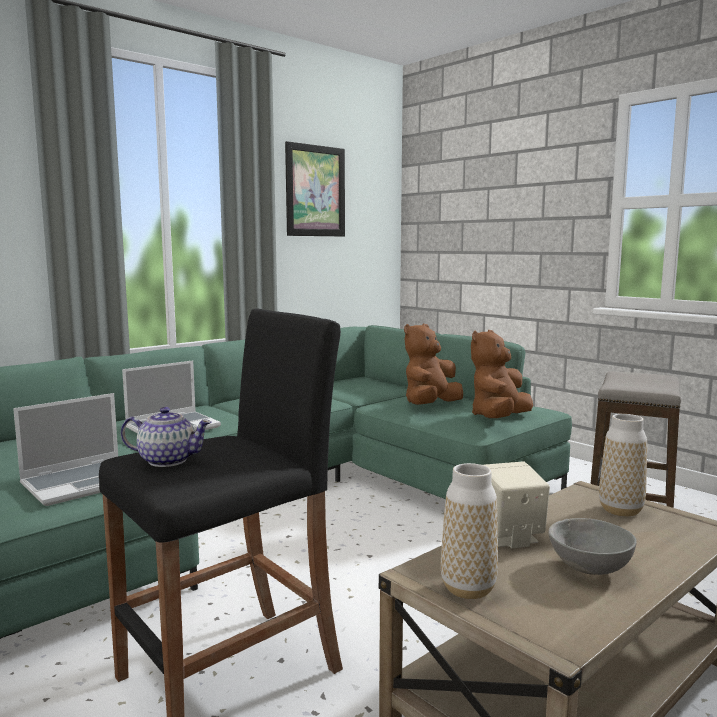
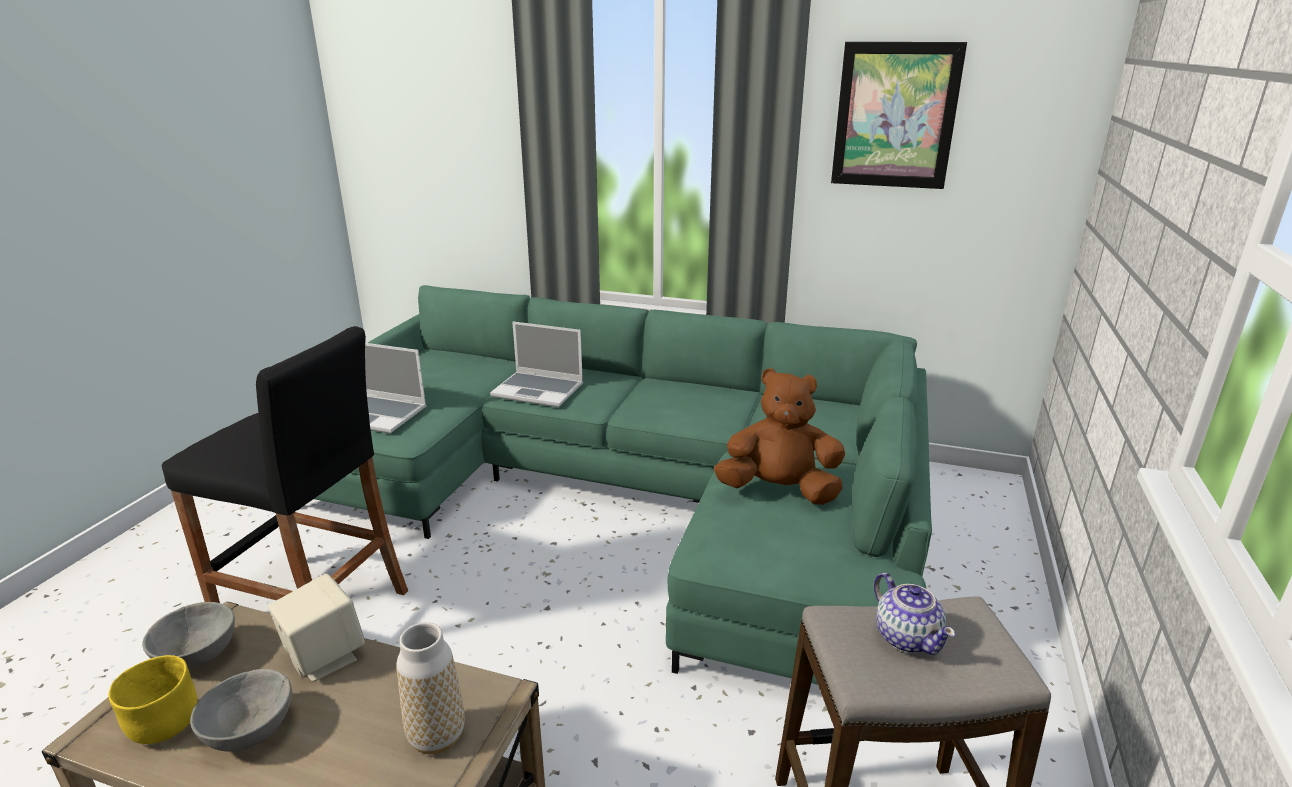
camera: 60 degrees right, 15 degrees up
(167, 460) = (241, 432): teapot -> teapot (907, 637)
(468, 589) = (197, 657): vase -> grey bowl
(499, 418) = (777, 557): brown plush toy -> none
(563, 606) = (165, 725): none -> yellow bowl

